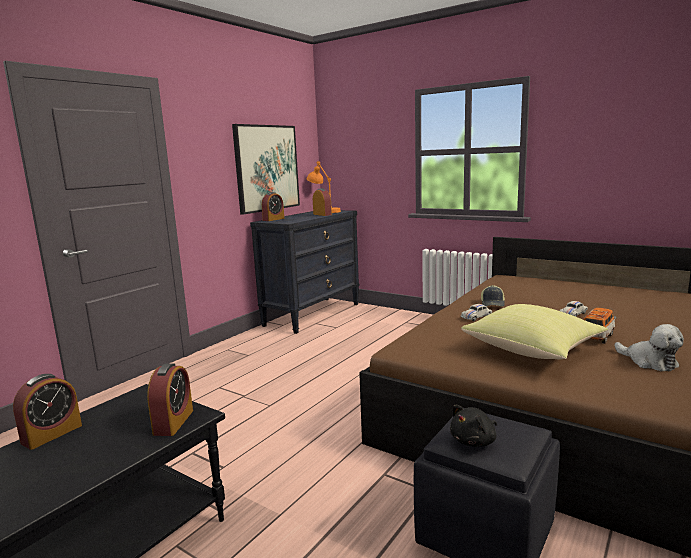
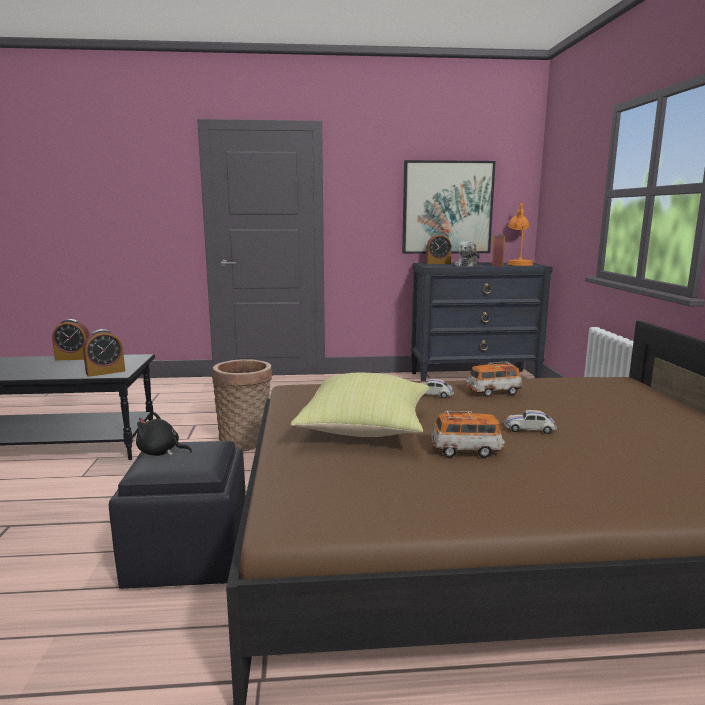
camera: 50 degrees right, 0 degrees up
(284, 437) = (245, 442): none -> basket
(493, 304) = (493, 392): cap -> toy car
(649, 362) = (419, 486): plush toy -> plush toy (466, 265)

